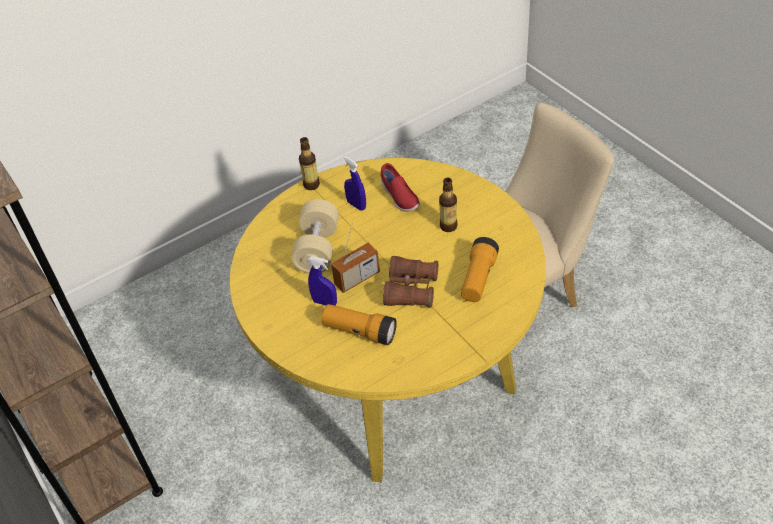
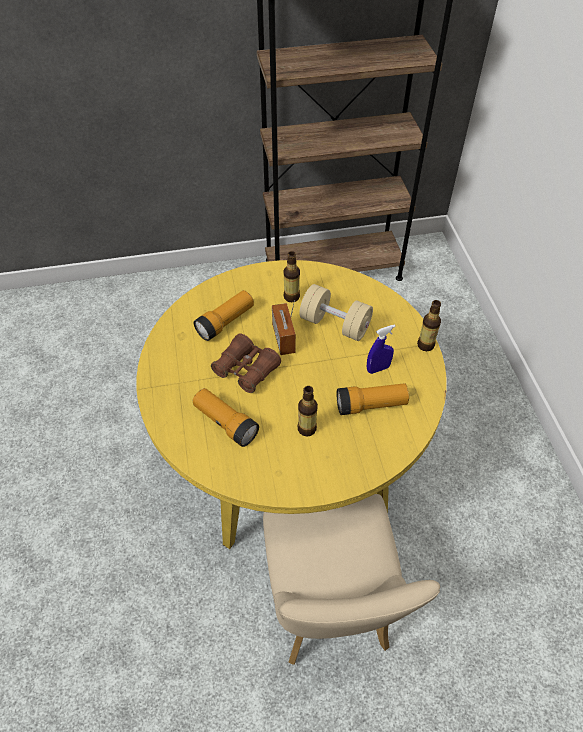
camera: 110 degrees right, 5 degrees up
(296, 294) = (291, 297): none -> bottle
(324, 302) = (271, 311): blue spray bottle -> none
(399, 197) = (371, 405): red shoe -> flashlight

